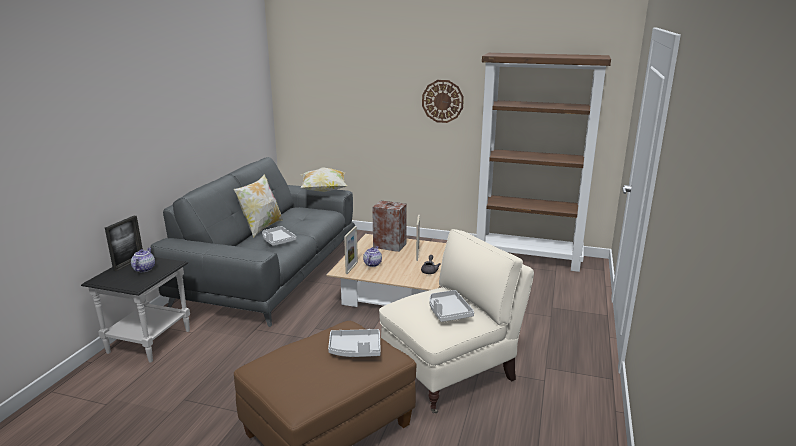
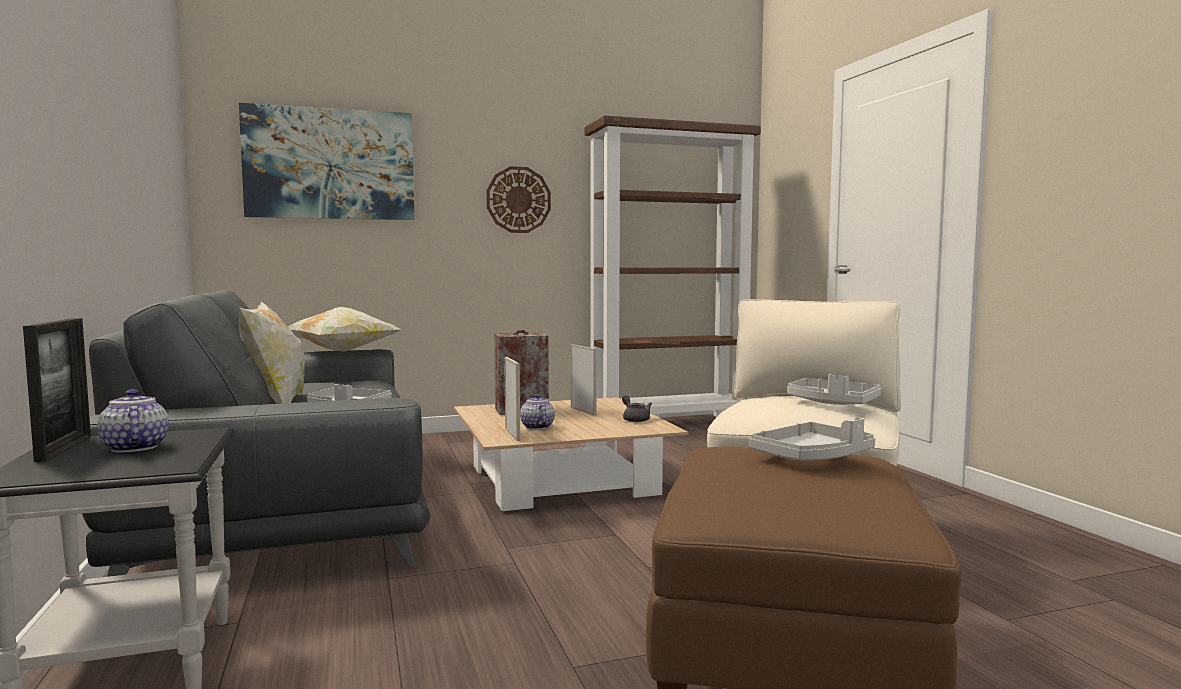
camera: 35 degrees left, 15 degrees down
(336, 78) = (330, 164): none -> picture

